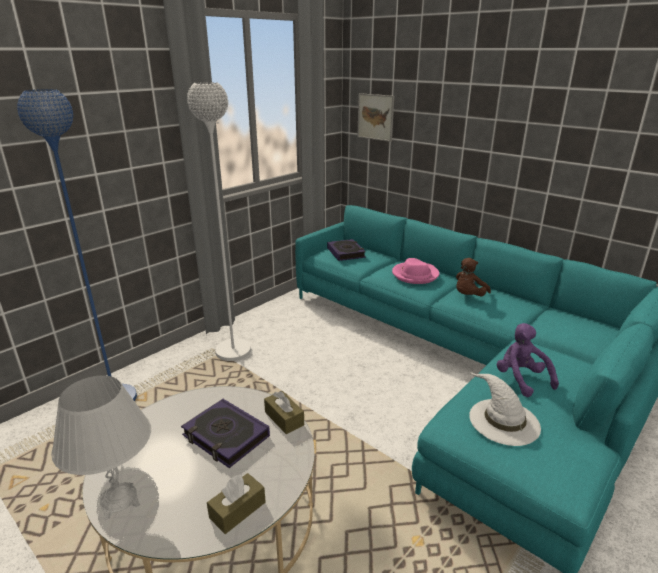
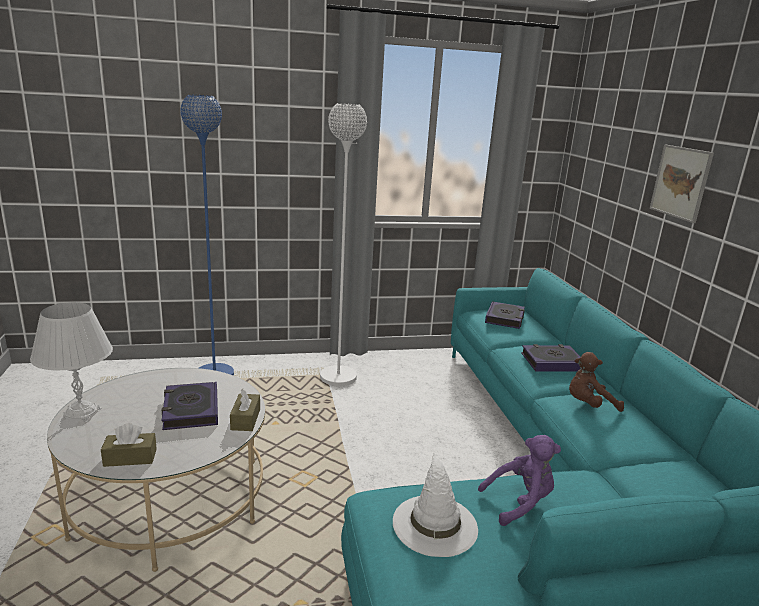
camera: 35 degrees right, 5 degrees down
(375, 117) = (588, 169): picture -> picture (680, 182)
(415, 275) = (552, 362): pink hat -> book
(521, 379) = (520, 502): purple plush toy -> purple plush toy turned 60 degrees clockwise

